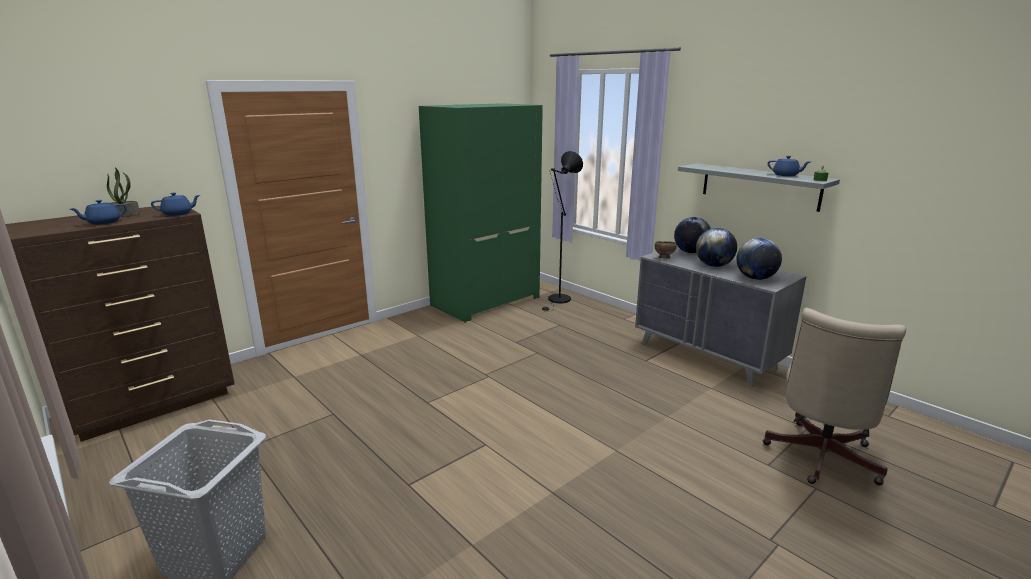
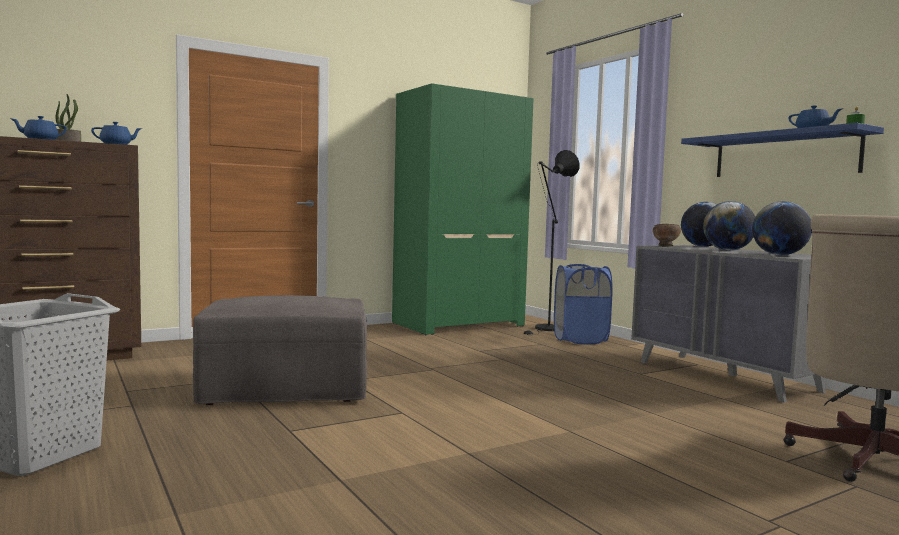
camera: 10 degrees right, 15 degrees down
(381, 422) = (287, 388): none -> grey ottoman
(588, 314) = (580, 340): none -> blue laundry basket
(759, 186) = (784, 155): grey shelf -> blue shelf

